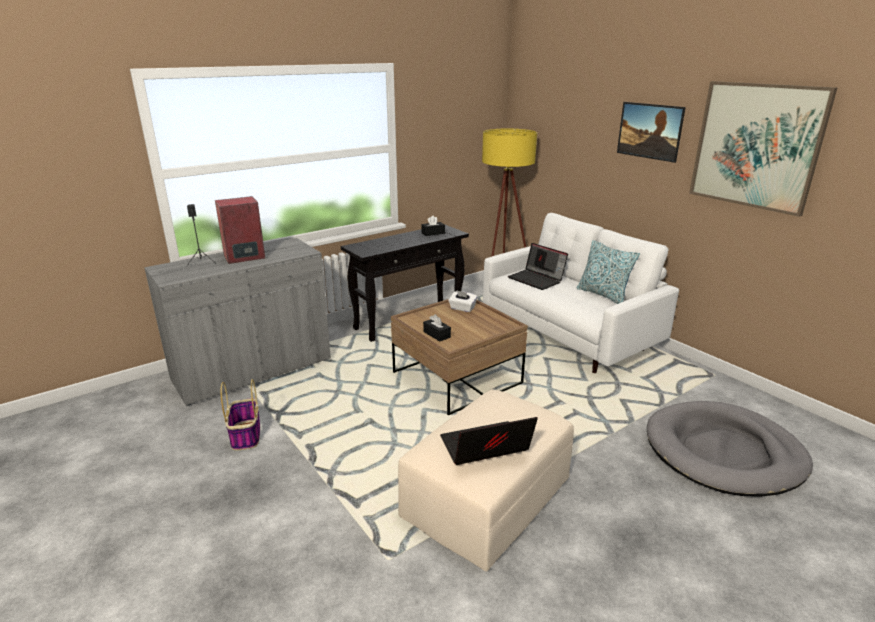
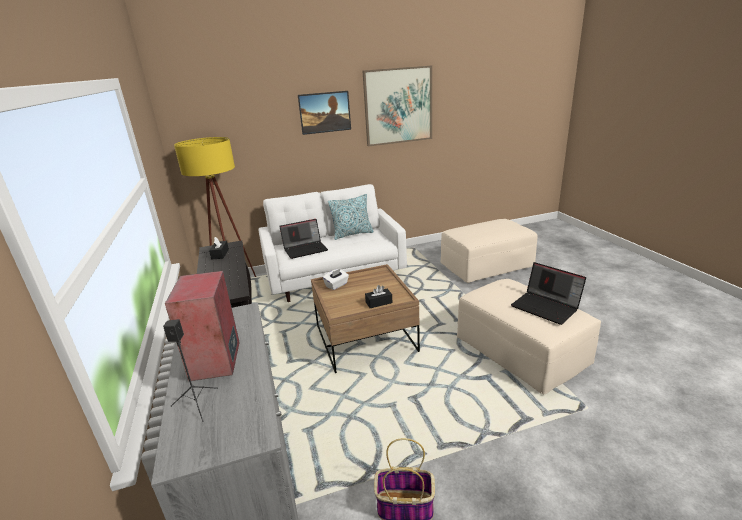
camera: 70 degrees left, 0 degrees up
(484, 449) = (546, 307): laptop -> laptop turned 45 degrees counterclockwise
(723, 452) = (486, 265): grey dog bed -> beige ottoman

